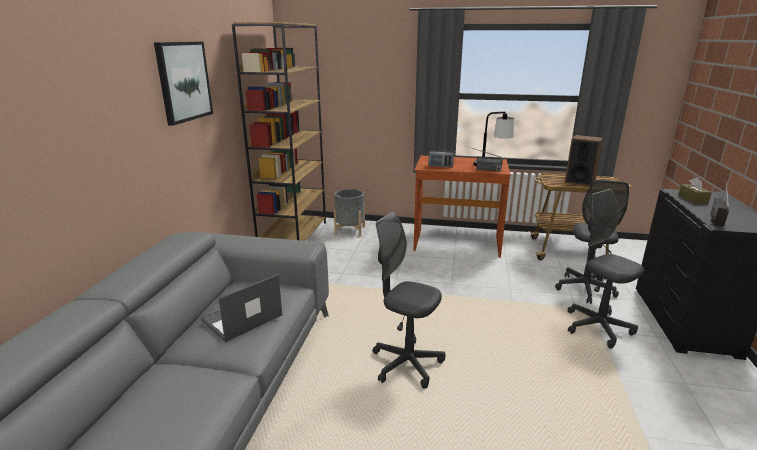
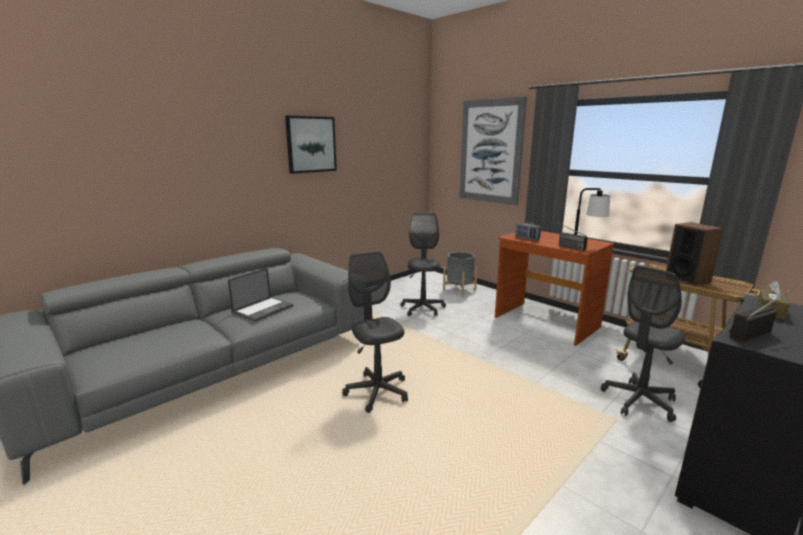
camera: 35 degrees right, 5 degrees down
(241, 318) = (263, 309): laptop -> laptop turned 135 degrees clockwise
(293, 236) = (411, 284): brown bookcase -> none
(363, 76) = (490, 151): none -> picture
(597, 327) = (602, 438): grey office chair -> grey office chair (422, 309)

